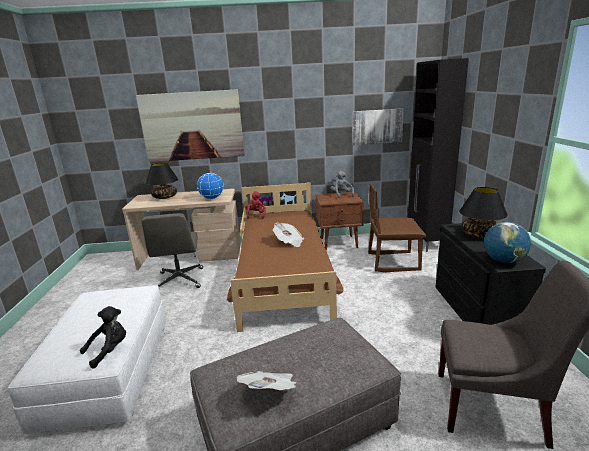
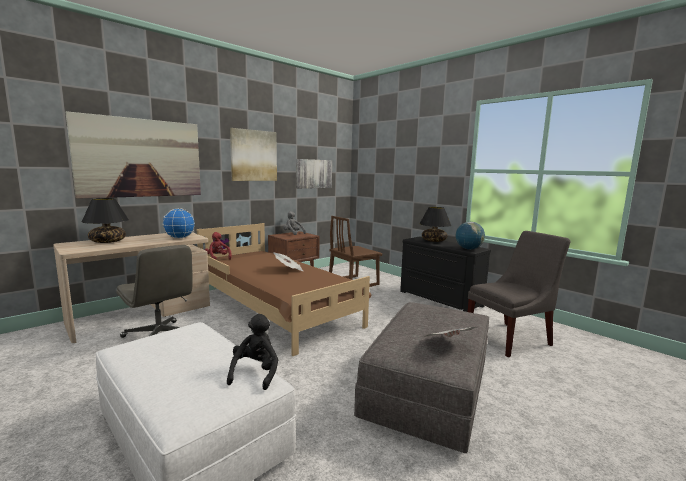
camera: 40 degrees left, 10 degrees down
(299, 113) = (253, 155): none -> picture
(426, 241) = (359, 268): black cabinet -> none

